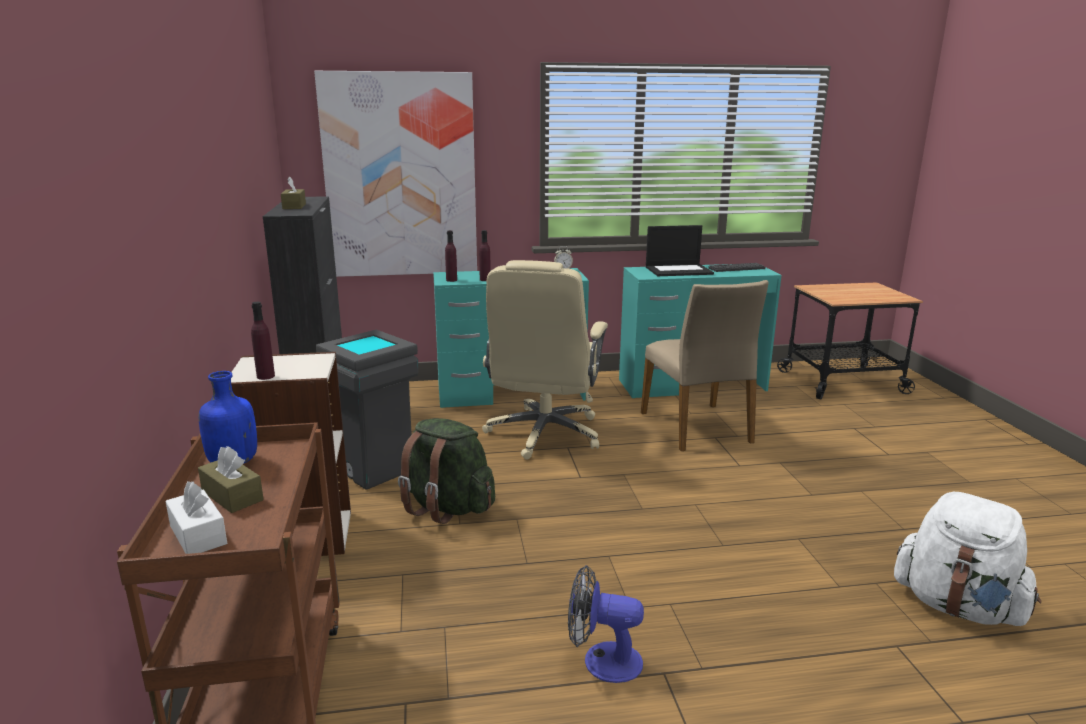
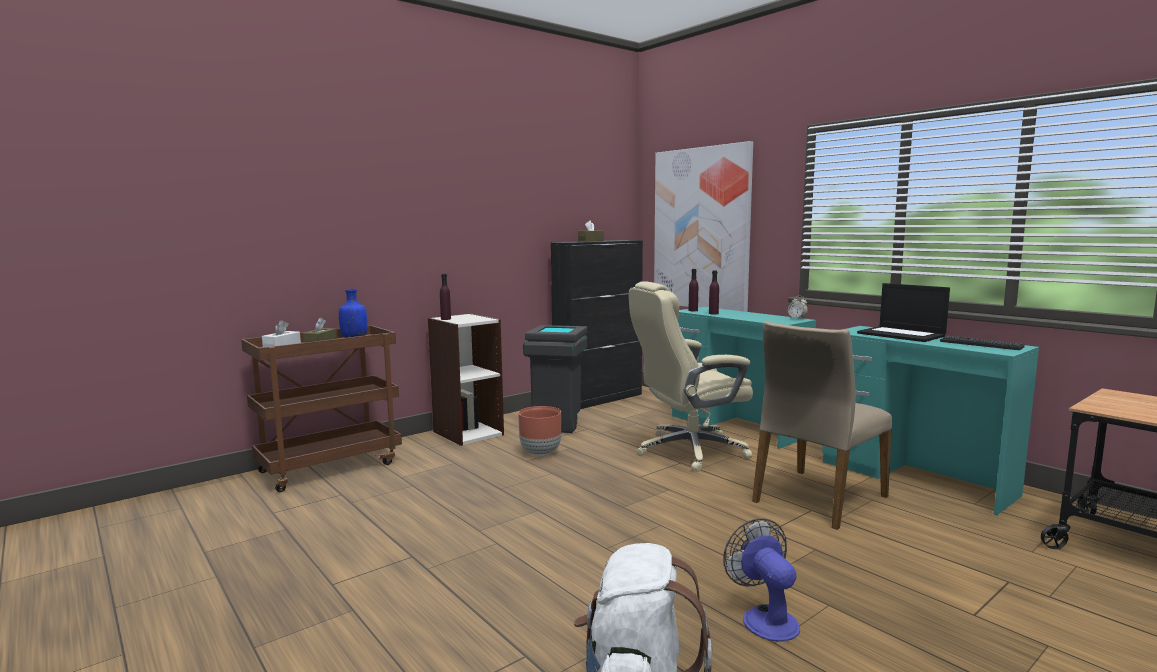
camera: 60 degrees right, 10 degrees down
(447, 507) = (540, 453): green backpack -> brown planter
(602, 660) = (411, 534): fan -> fan (764, 617)

